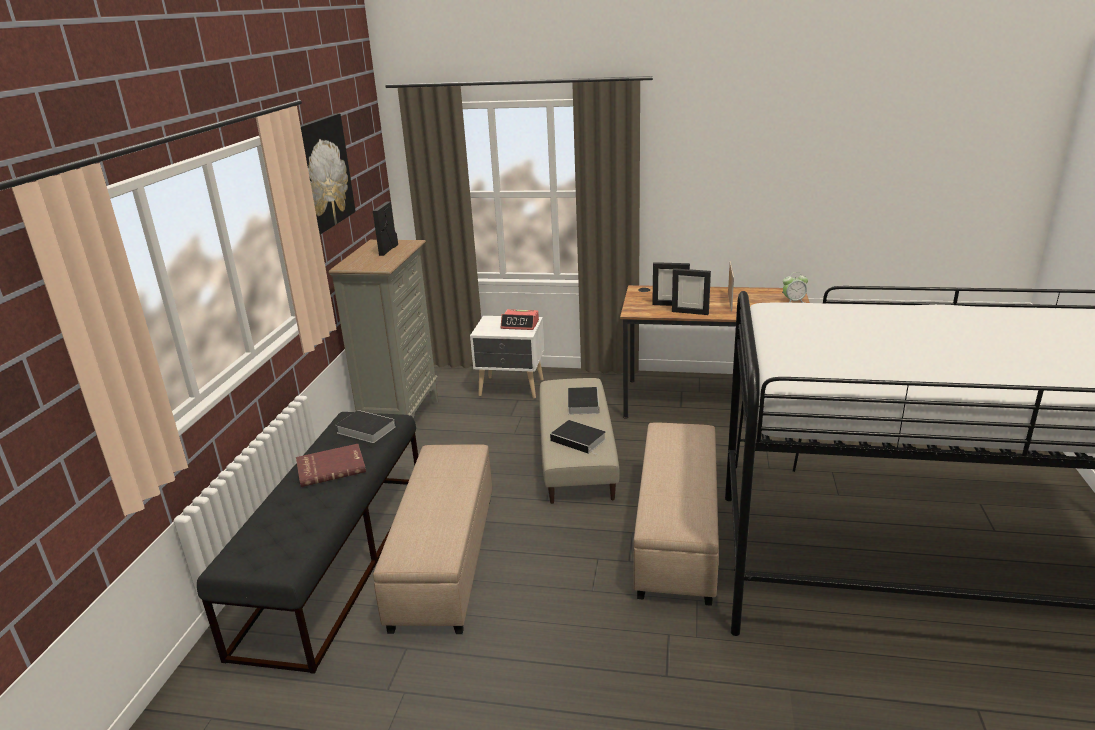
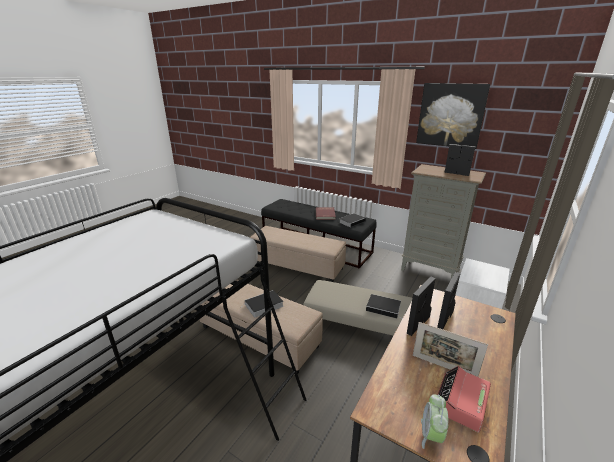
camera: 110 degrees right, 0 degrees up
(520, 325) = (486, 279): alarm clock -> alarm clock (460, 402)
(580, 440) = (335, 294): book -> book (263, 306)

